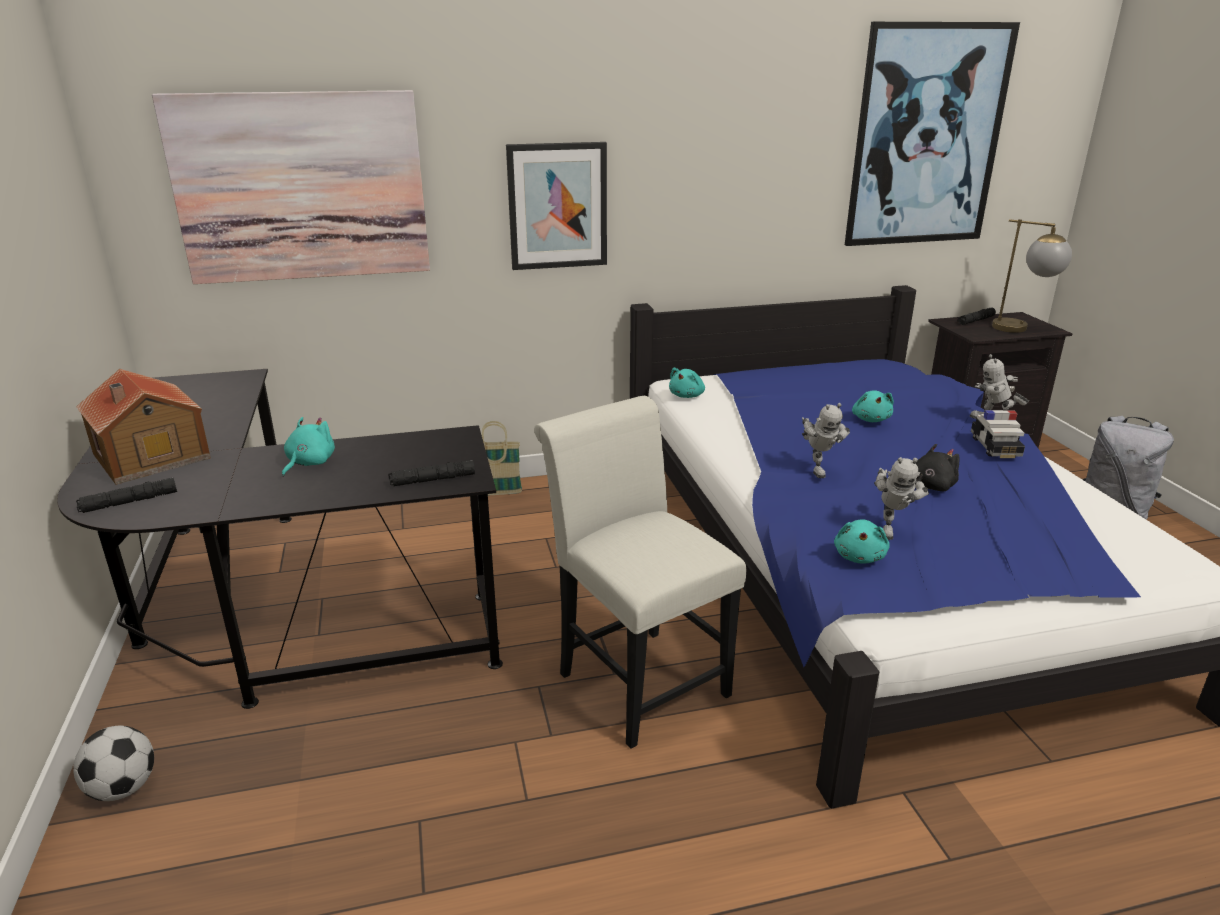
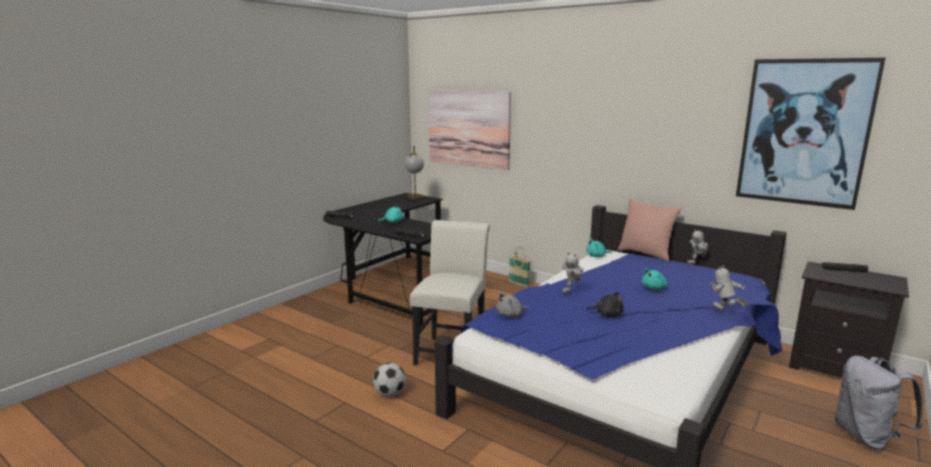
camera: 50 degrees right, 10 degrees down
(123, 789) = (301, 304): football -> football (389, 394)
(149, 457) = (365, 209): toy house -> none
(557, 206) = (566, 148): picture -> none
(734, 368) = (645, 254): none -> pink pillow
(859, 556) = (511, 315): turquoise plush toy -> grey plush toy
(890, 528) = (546, 315): toy robot -> toy robot (697, 263)
(995, 447) = (690, 319): toy car -> none
(1022, 329) = (867, 283): table lamp -> table lamp (415, 199)

